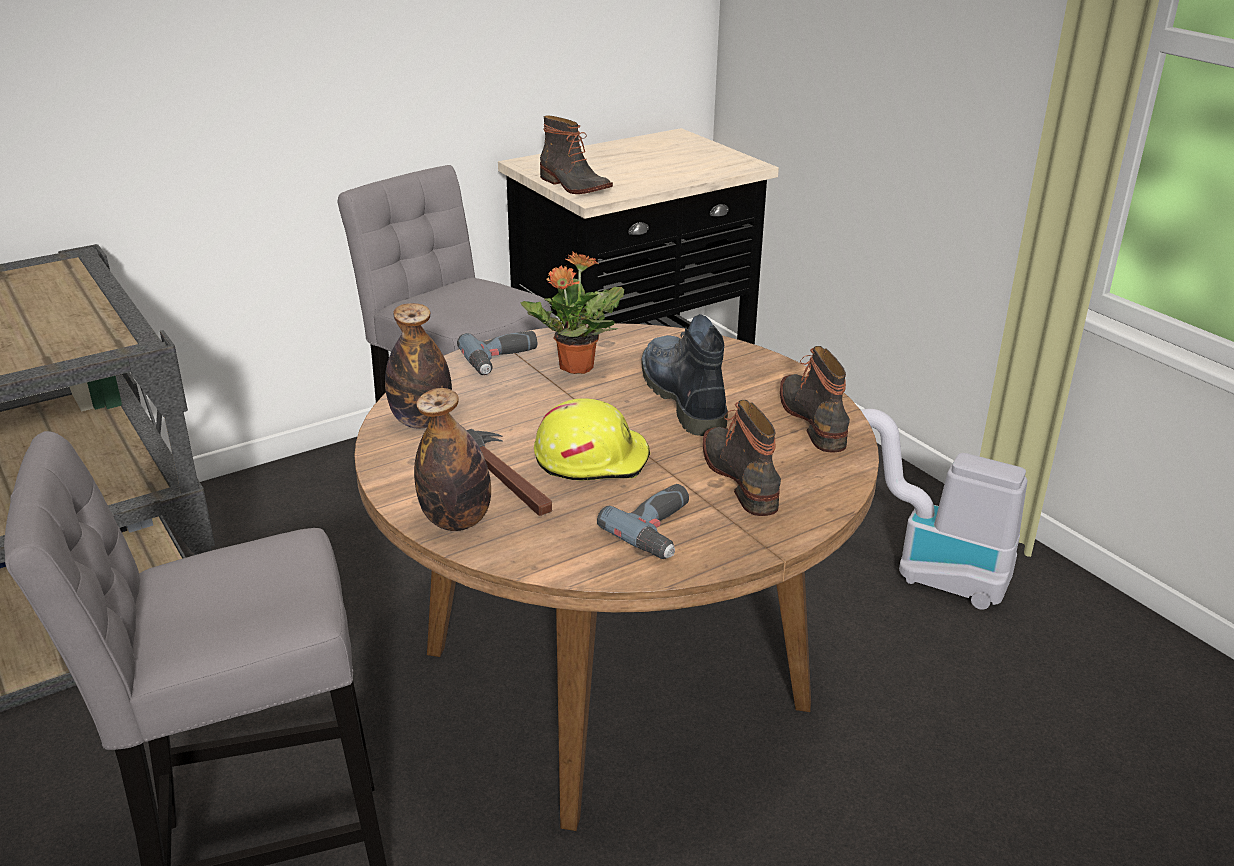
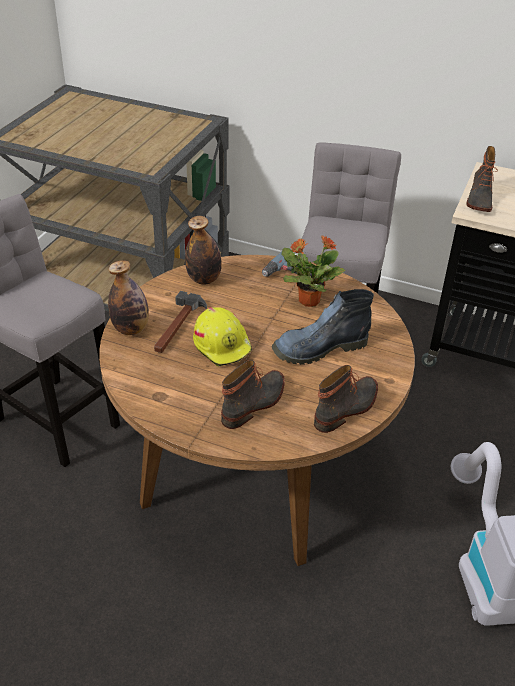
camera: 55 degrees right, 10 degrees up
(661, 530) = (178, 395): power drill -> none
(682, 396) = (319, 349): boot -> boot turned 150 degrees counterclockwise

